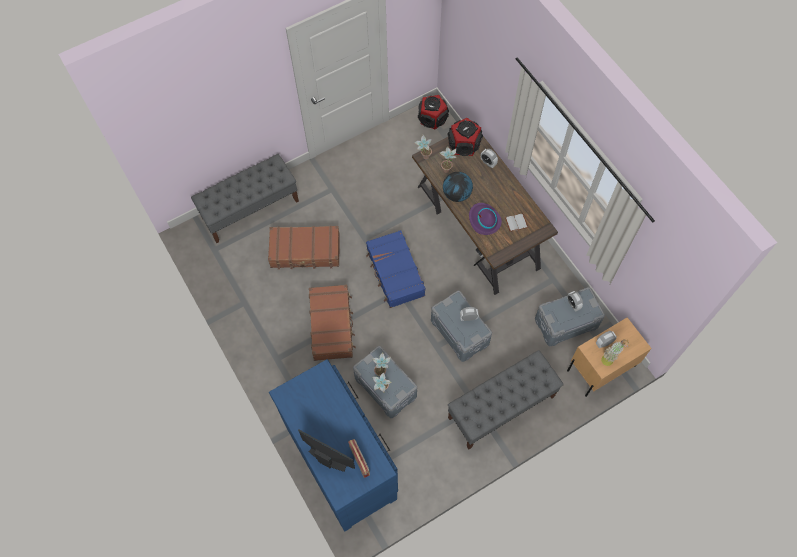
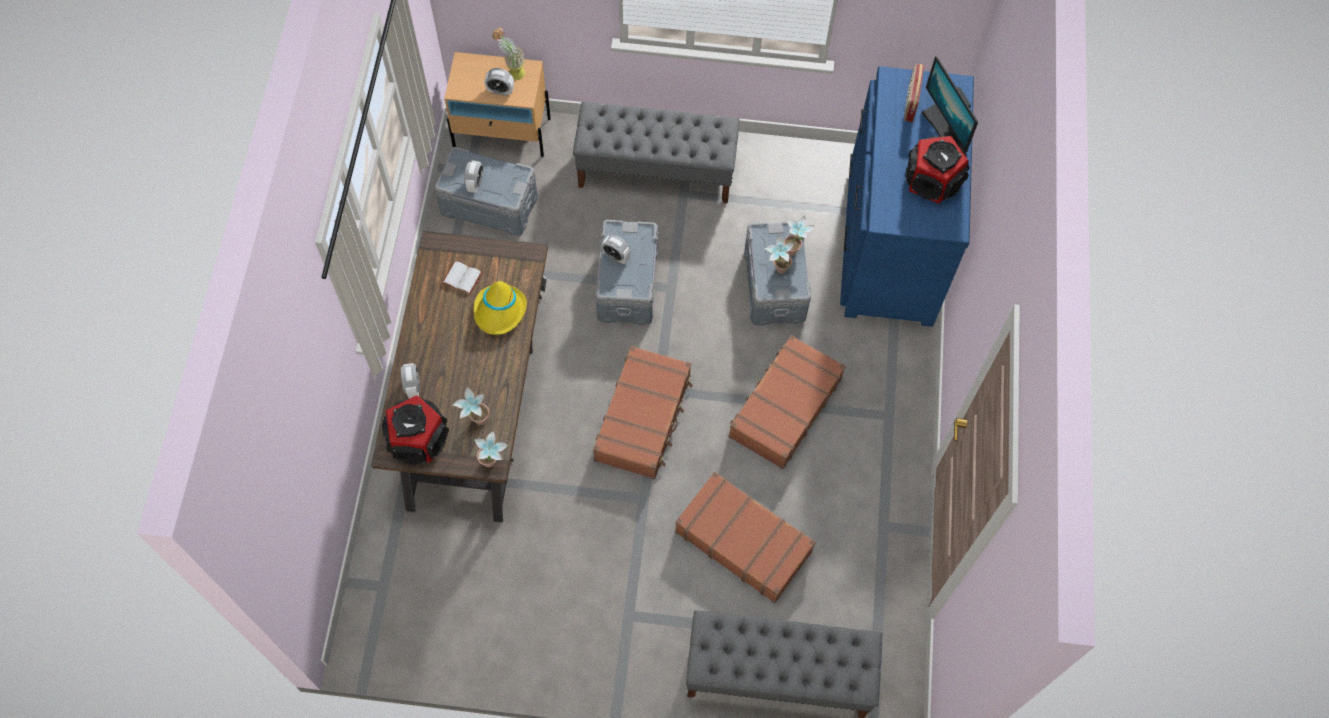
camera: 145 degrees left, 0 degrees up
(395, 273) = (644, 418): blue suitcase -> brown suitcase
(432, 119) = (374, 623): speaker -> speaker (932, 180)
(457, 194) = (500, 372): globe -> none
(484, 220) = (500, 311): purple hat -> yellow hat

